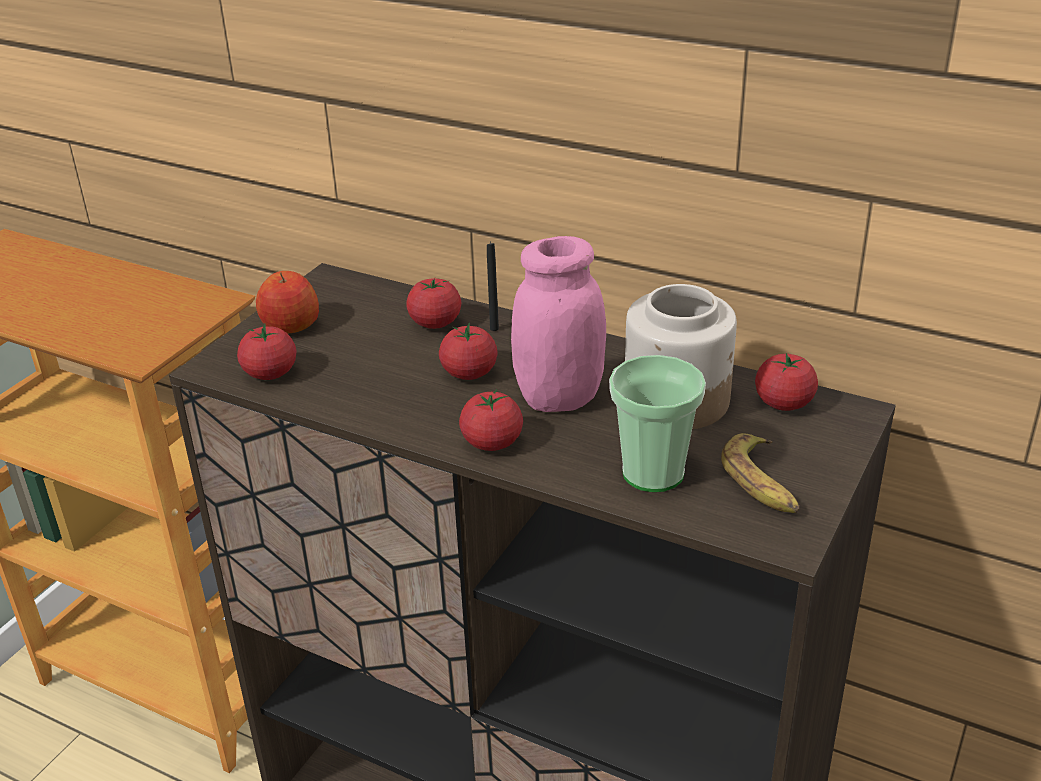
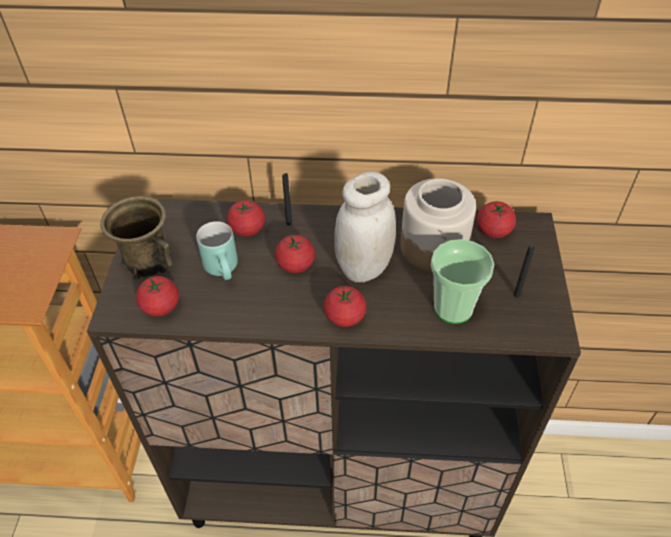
camera: 25 degrees left, 15 degrees up
(290, 325) = (148, 261): apple -> brown mug
(375, 356) = (225, 270): none -> turquoise mug
(559, 398) = (364, 268): pink jar -> white jar
(762, 483) = (516, 295): banana -> black candle

